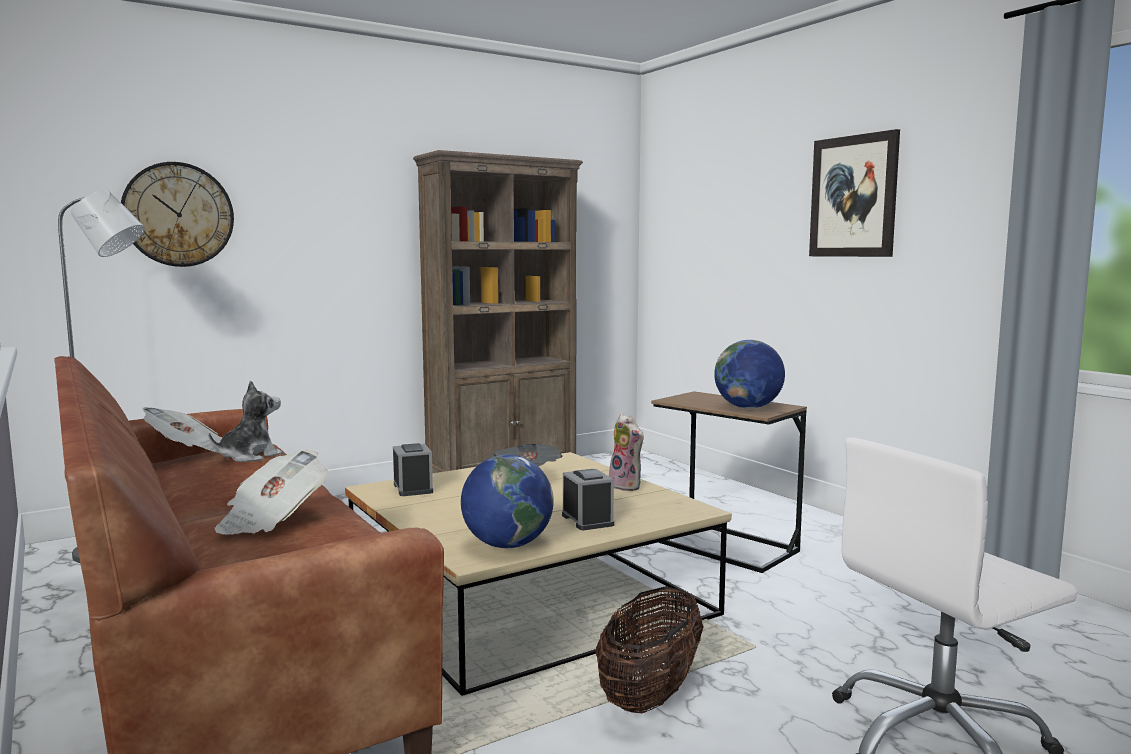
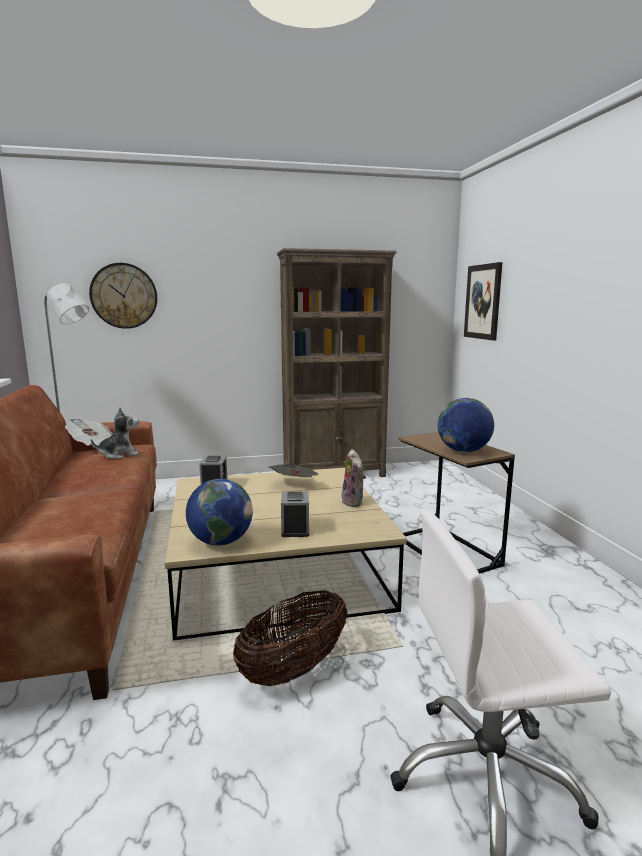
camera: 20 degrees right, 5 degrees up
(272, 520) = (67, 507): newspaper -> none
(853, 196) = (593, 277): picture -> picture (483, 302)

